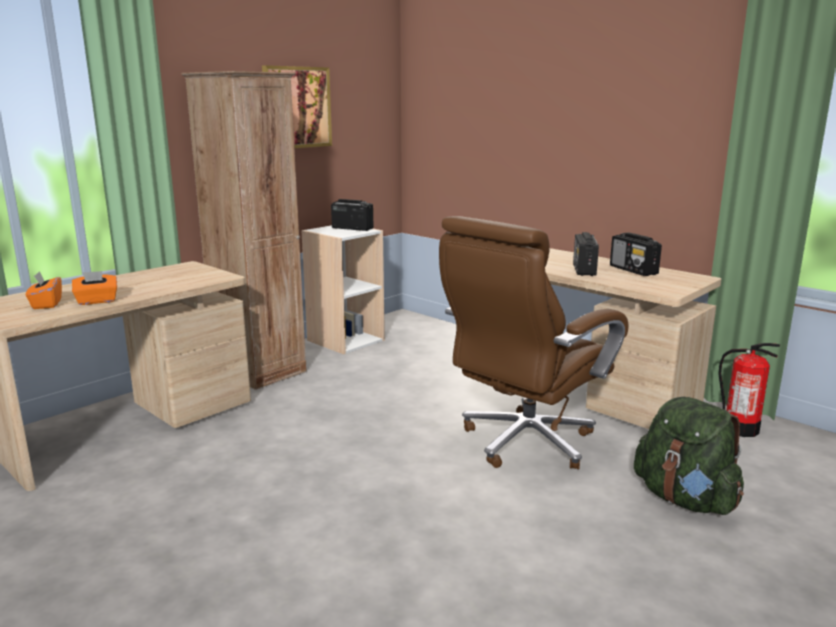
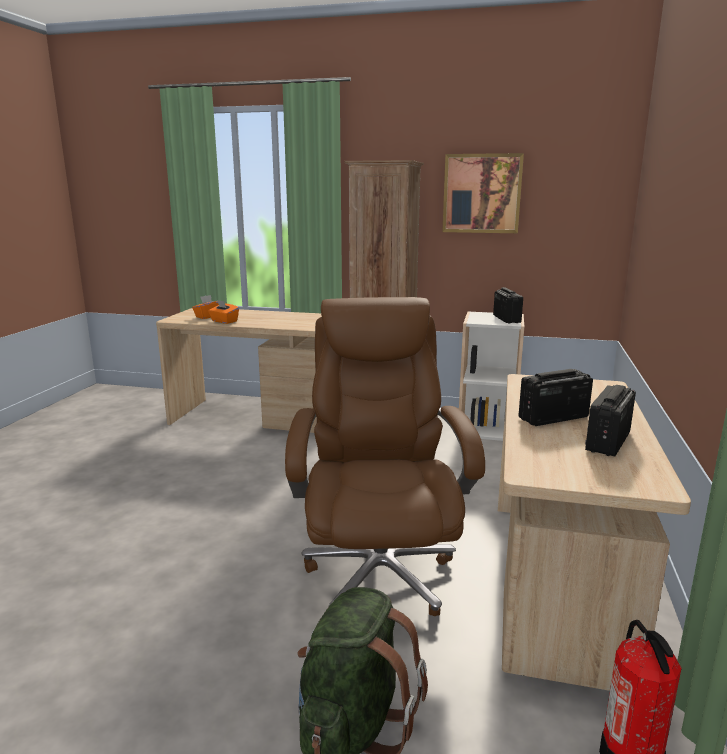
camera: 60 degrees right, 0 degrees up
(523, 445) = (379, 572): brown office chair -> brown office chair turned 75 degrees clockwise

